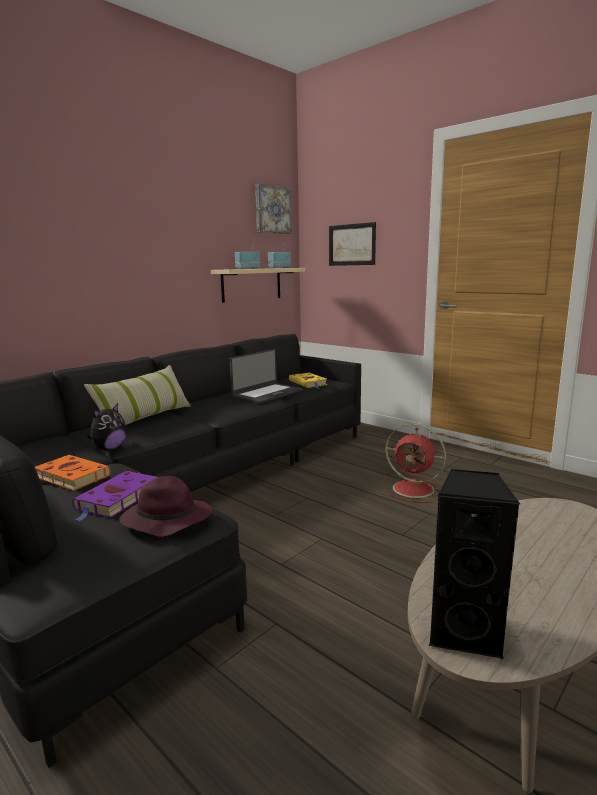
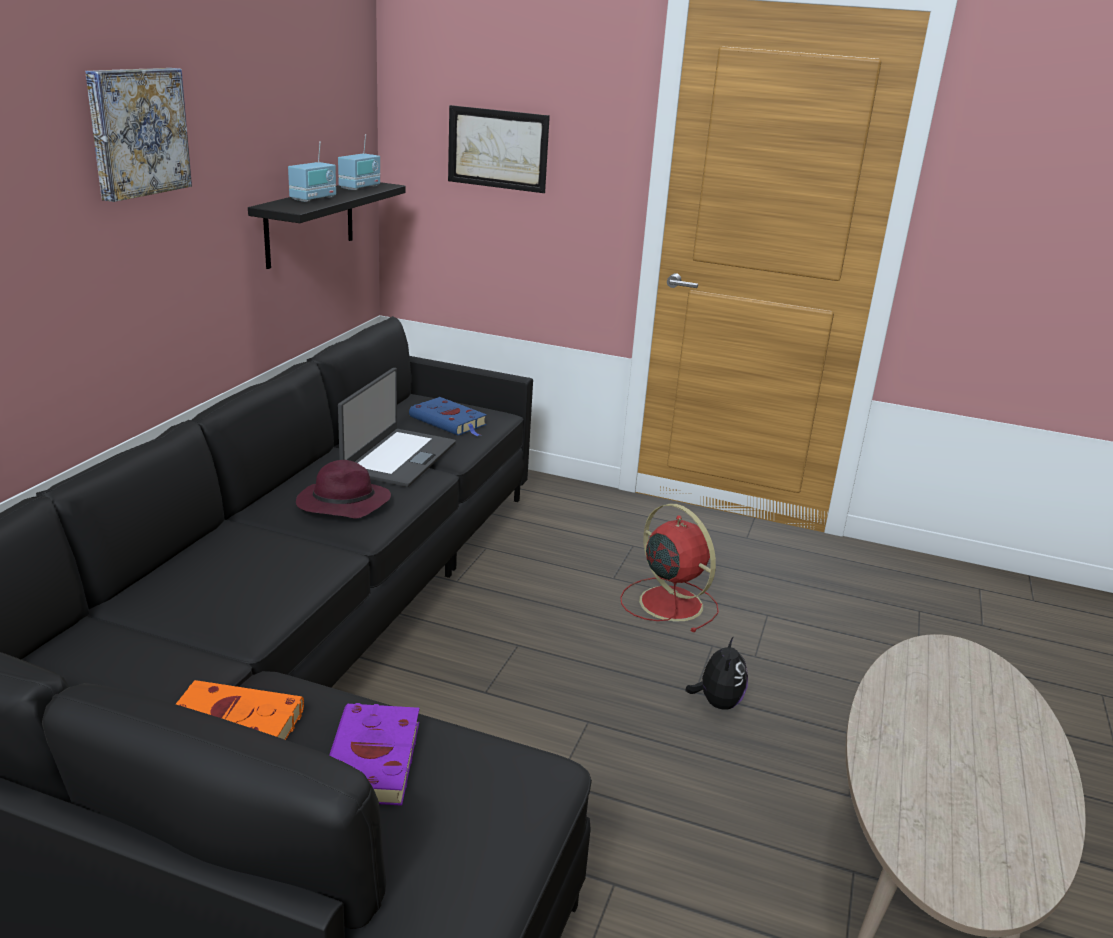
camera: 25 degrees left, 10 degrees up
(109, 448) = (224, 641): plush toy -> plush toy (717, 702)
(145, 418) = (221, 550): pillow -> none
(165, 520) = (492, 790): purple hat -> purple hat (342, 504)
(251, 284) = (310, 223): beige shelf -> black shelf
(272, 210) = (339, 67): picture -> picture (136, 132)
(308, 383) = (450, 422): yellow book -> blue book
(415, 489) = (668, 602): red fan -> red fan turned 135 degrees counterclockwise
(465, 632) = (956, 870): black speaker -> none

